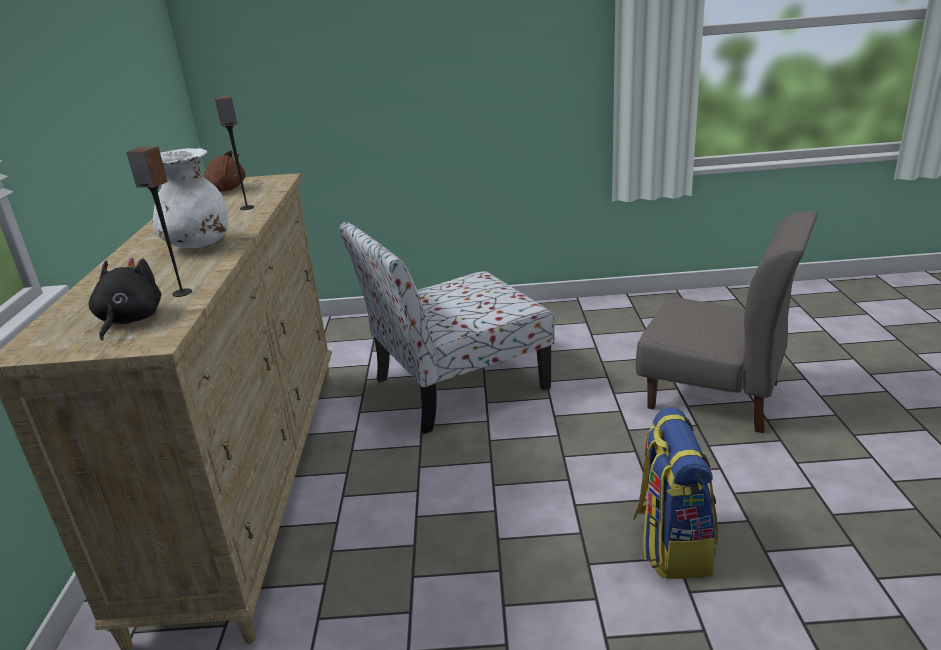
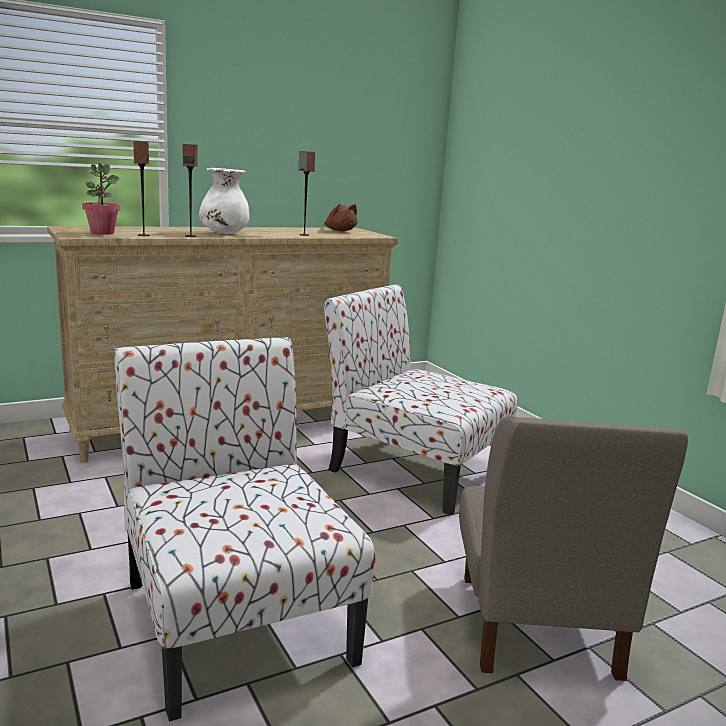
camera: 60 degrees right, 10 degrees down
(129, 321) = (102, 233): black plush toy -> potted plant
(214, 265) = (191, 236): none -> speaker
(671, 544) = (234, 617): backpack -> chair

